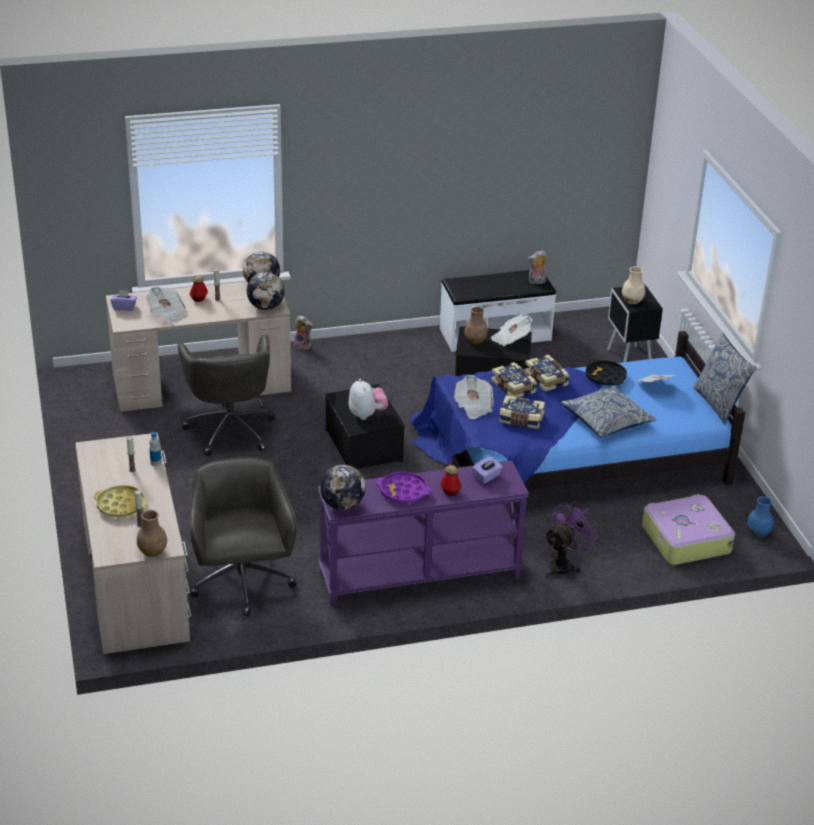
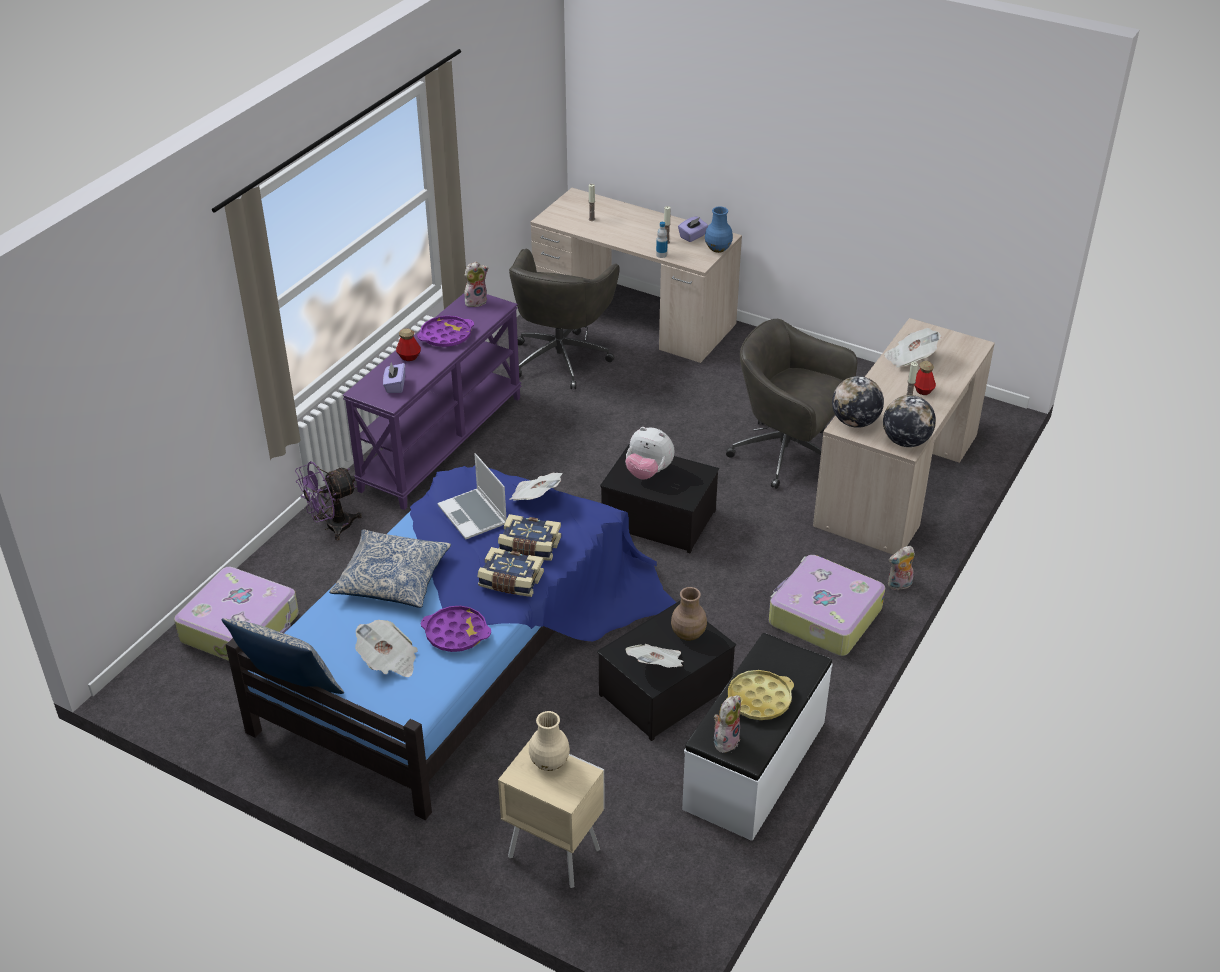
camera: 135 degrees right, 5 degrees up
(121, 505) = (627, 221): yellow tray -> yellow tray (759, 700)
(124, 307) = (954, 342): purple tissue box -> purple tissue box (693, 236)
(153, 552) = (553, 212): brown vase -> none
(242, 584) = (561, 358): grey office chair -> grey office chair turned 75 degrees clockwise
(342, 505) = (476, 301): globe -> plush toy
(364, 357) = (823, 616): none -> suitcase
(521, 419) = (474, 515): book -> laptop
(564, 565) = (332, 527): purple fan -> purple fan turned 60 degrees clockwise
(605, 376) = (456, 633): black tray -> purple tray
(629, 360) = (553, 852): black nightstand -> beige nightstand
(758, 533) = (168, 686): blue vase -> blue vase (717, 248)

